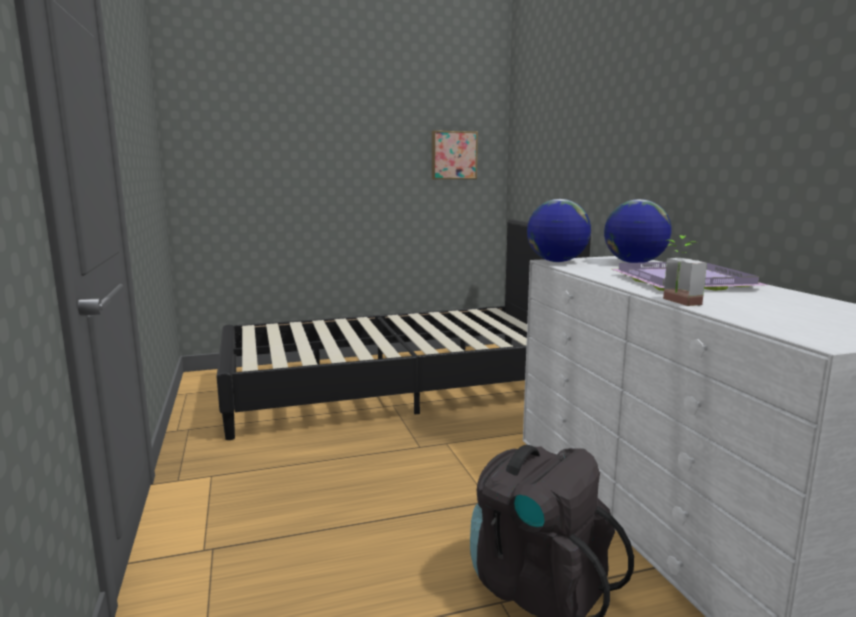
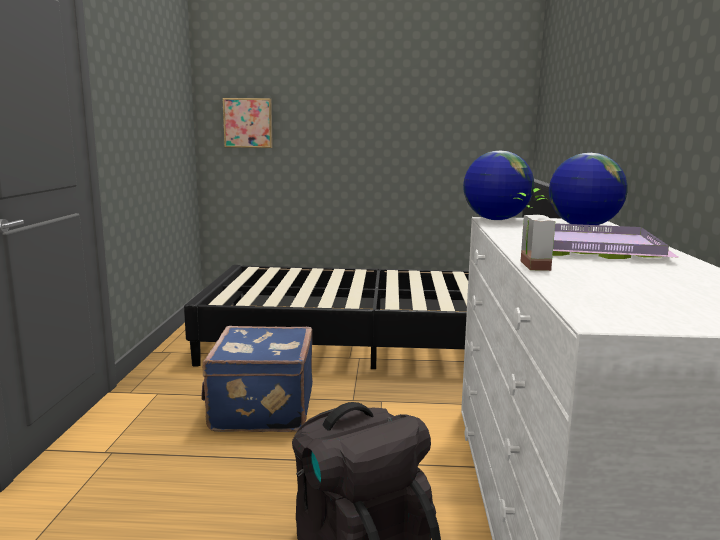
camera: 20 degrees right, 0 degrees up
(337, 472) = (260, 409): none -> blue suitcase
(453, 155) = (473, 108): picture -> picture (248, 123)

